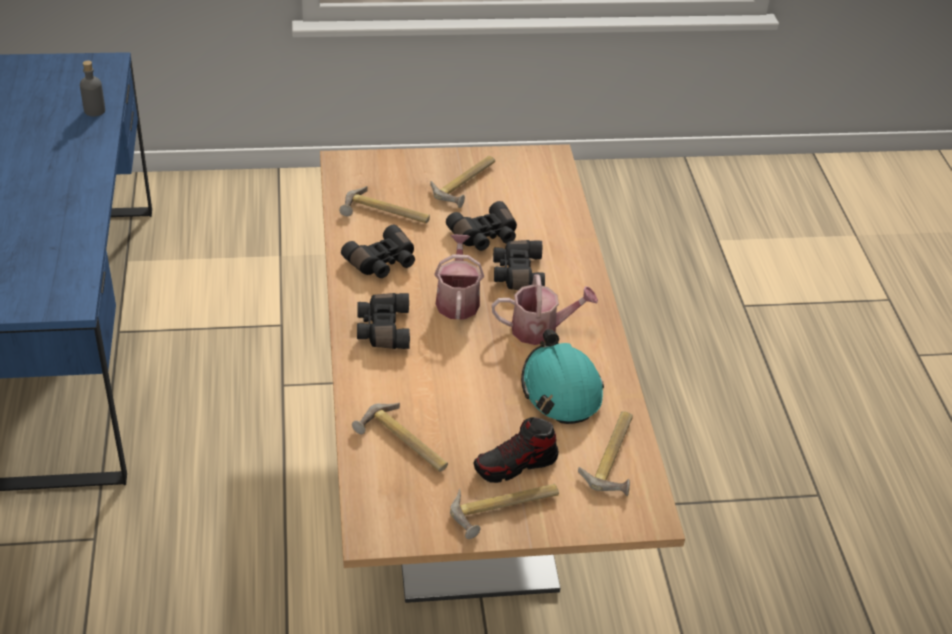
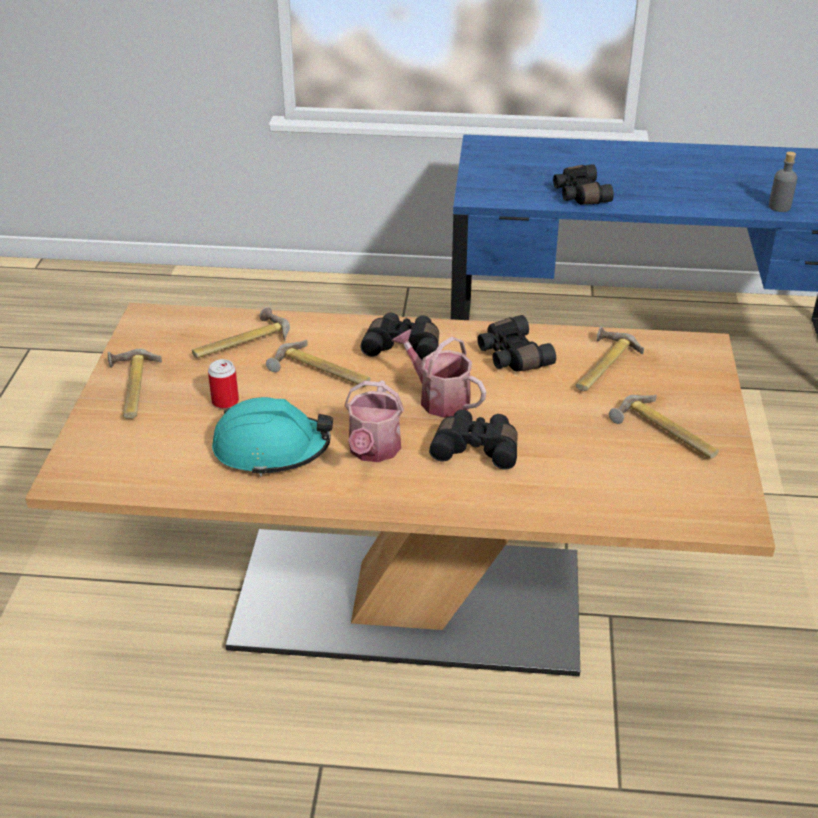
camera: 105 degrees right, 5 degrees down
(457, 299) = (439, 398): watering can -> watering can turned 150 degrees counterclockwise
(485, 236) = (552, 433): black binoculars -> black binoculars (579, 195)
(504, 434) = (225, 401): none -> can
(515, 464) = (181, 403): shoe -> none
(616, 457) = (157, 471): hammer -> hammer (320, 373)

